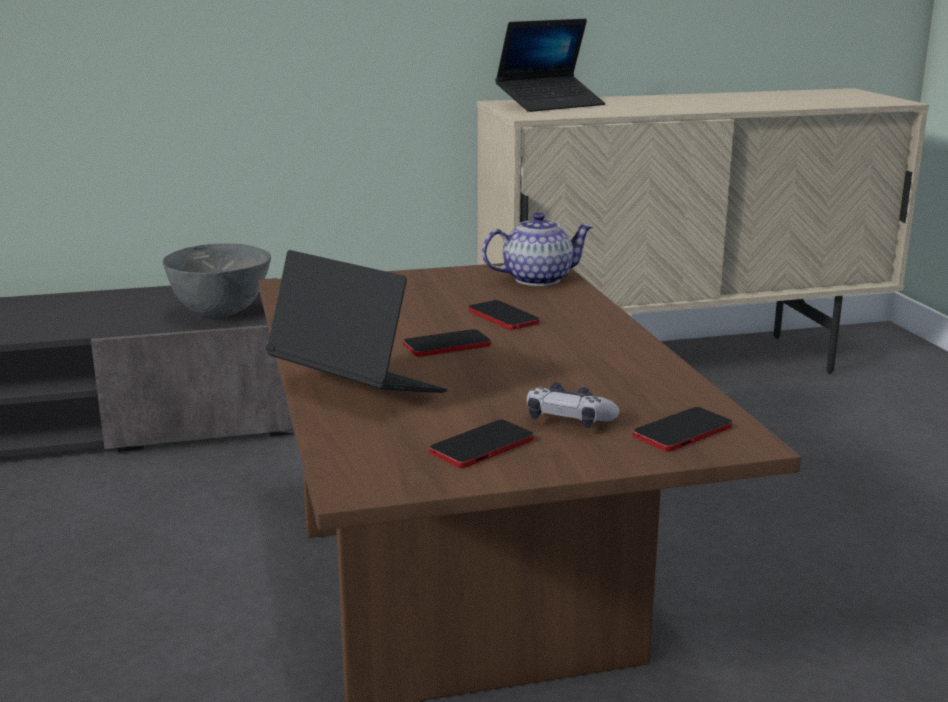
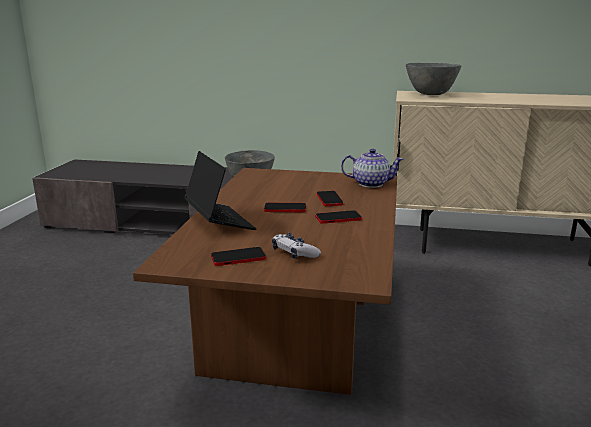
camera: 25 degrees right, 0 degrees up
(550, 104) = (431, 94): laptop -> grey bowl
(682, 431) = (343, 270): phone -> phone (338, 218)

